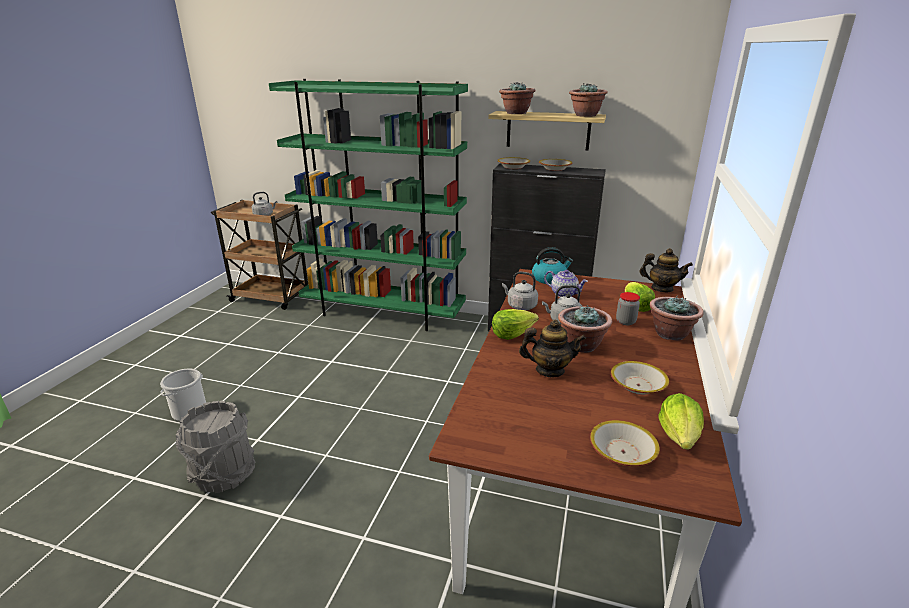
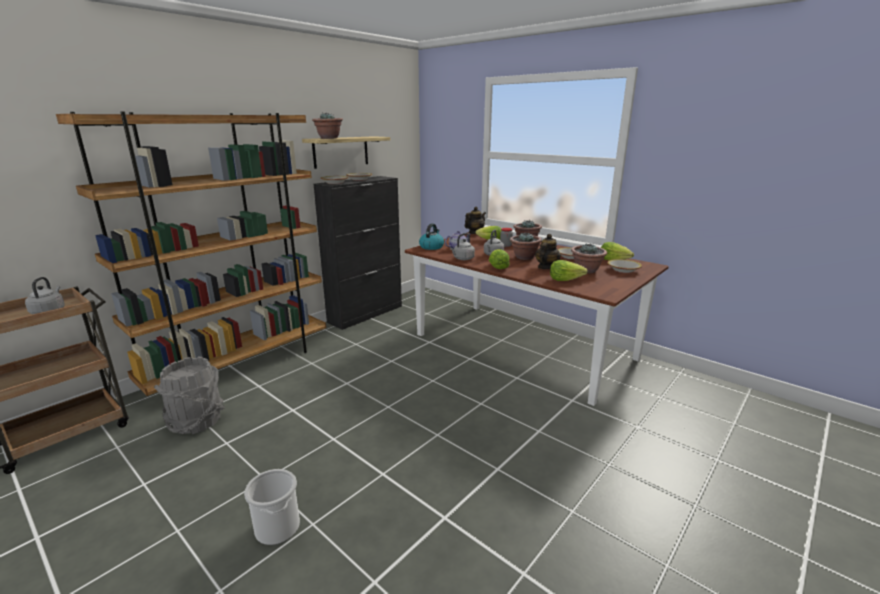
camera: 65 degrees left, 5 degrees down
(224, 474) = (420, 501): grey bucket -> grey bucket (197, 421)
(383, 313) = (241, 366): green bookcase -> brown bookcase
(503, 395) = (565, 280): none -> lettuce
(585, 115) = (372, 136): potted plant -> potted plant (586, 270)

